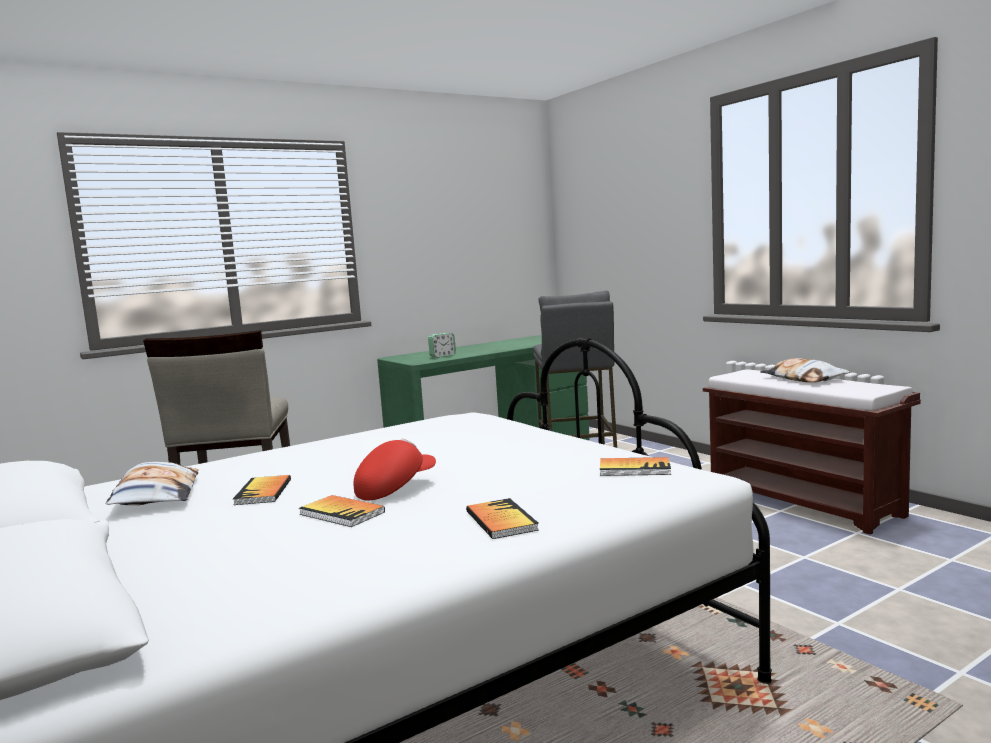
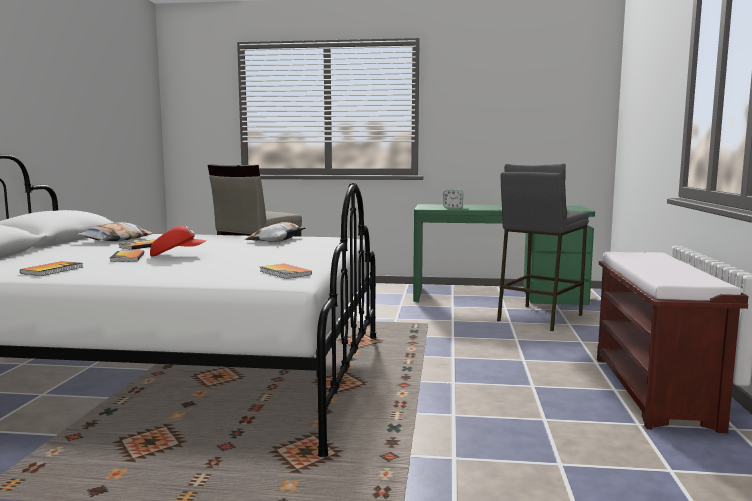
camera: 40 degrees right, 0 degrees up
(501, 521) = (149, 273): book -> book (52, 270)
(803, 378) = (672, 265): pillow -> pillow (276, 239)

